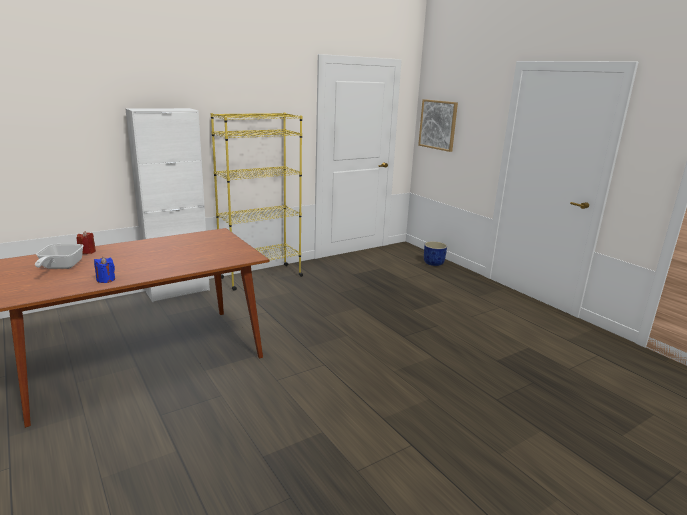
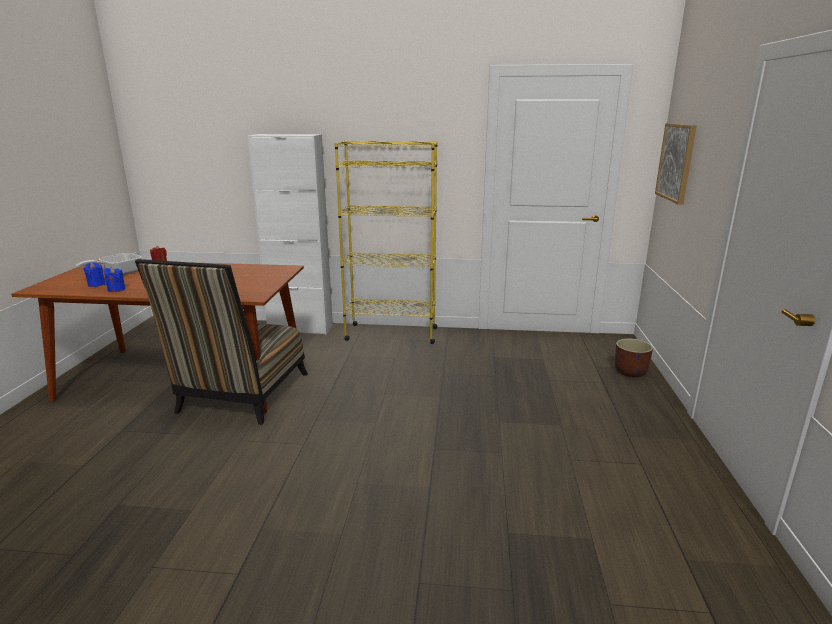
camera: 40 degrees right, 0 degrees up
(68, 280) = (96, 284): none -> blue candle
(220, 354) = (240, 396): none -> chair
(433, 263) = (630, 372): blue planter -> brown planter

